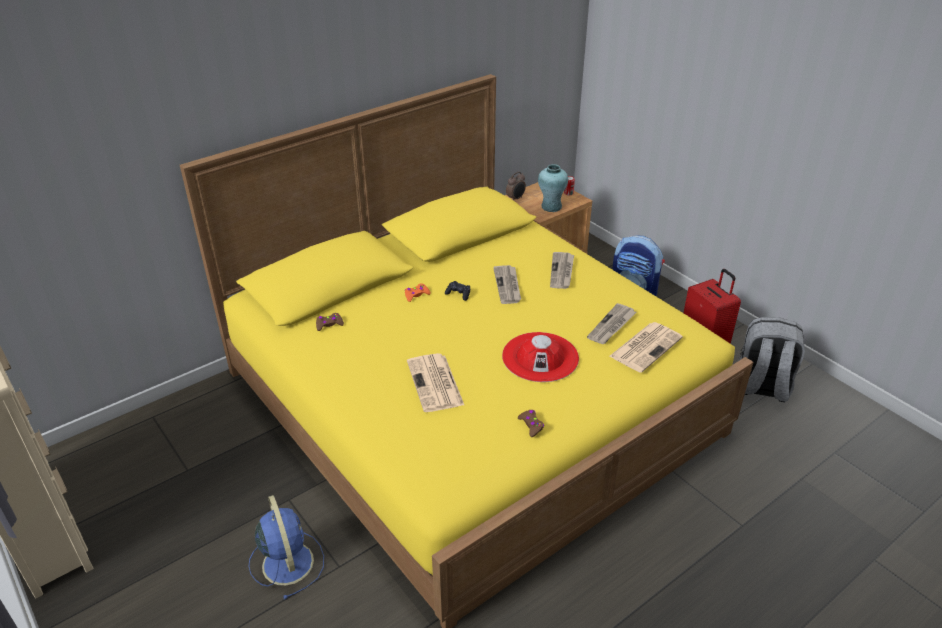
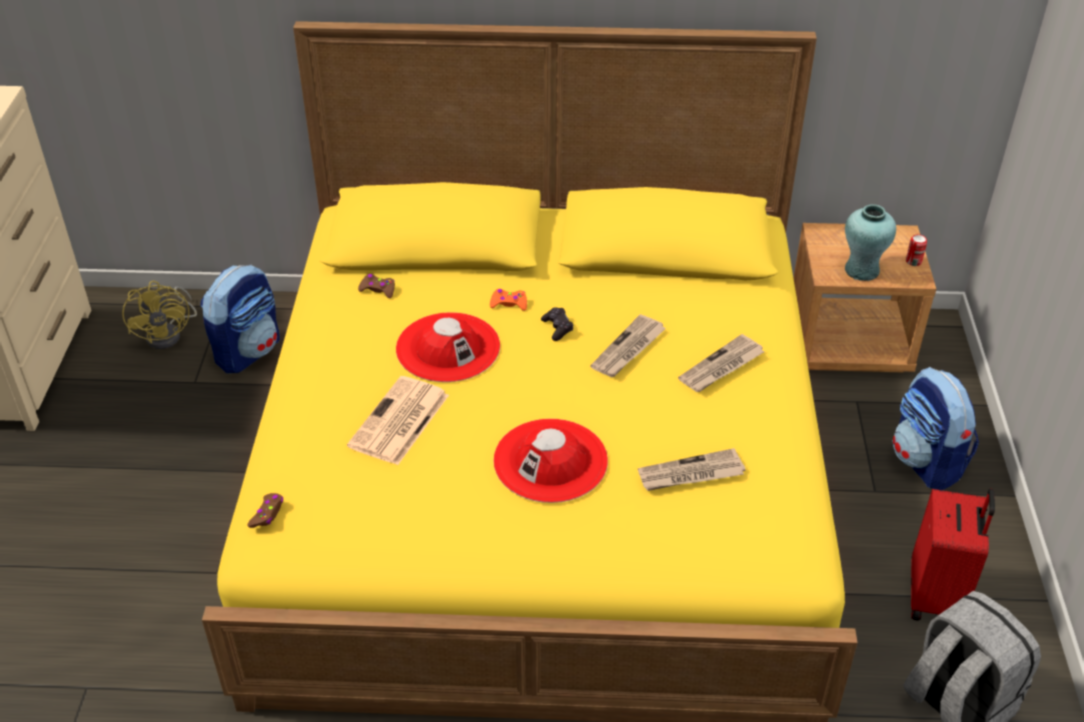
camera: 40 degrees right, 5 degrees up
(132, 452) = (169, 334): none -> yellow fan
(205, 432) = (248, 351): none -> backpack
(287, 561) = (180, 534): blue fan -> none
(412, 333) = (448, 347): none -> red hat
(515, 198) = (825, 235): alarm clock -> none
(531, 425) = (438, 534): brown game controller -> brown game controller (267, 514)
(646, 346) = (699, 526): newspaper -> none

